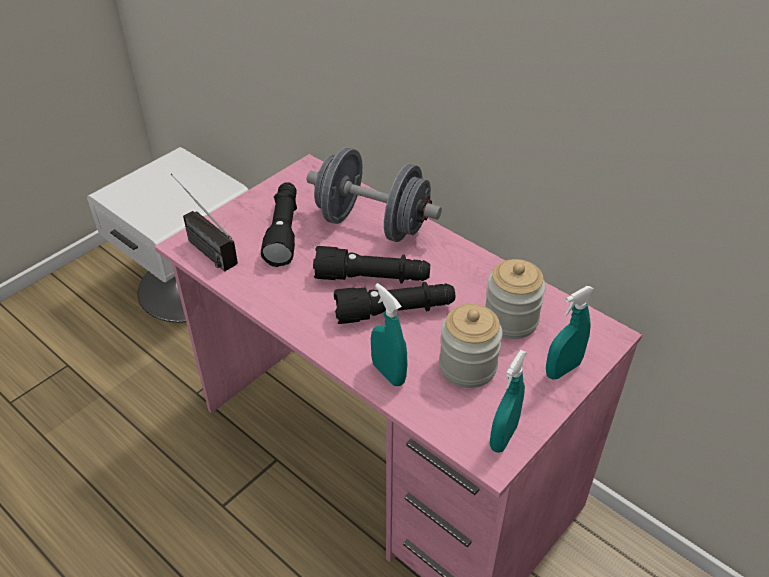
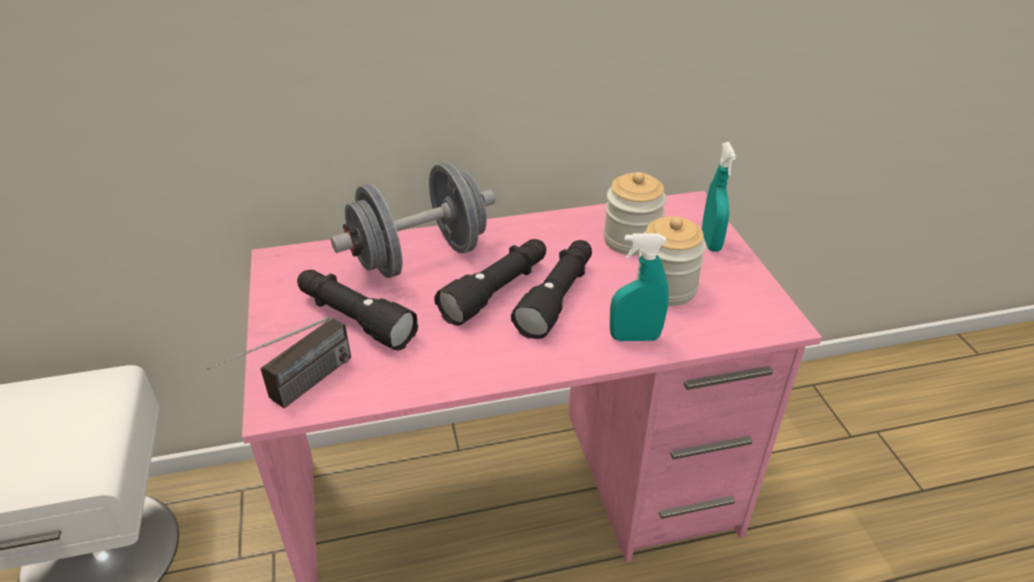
camera: 55 degrees left, 5 degrees down
(201, 245) = (294, 392): radio -> radio turned 45 degrees counterclockwise
(503, 437) = (762, 306): turquoise spray bottle -> none

